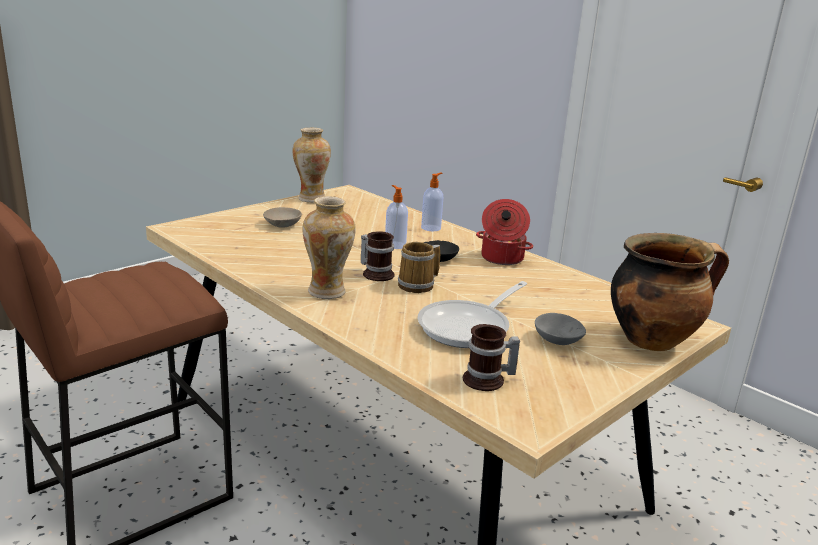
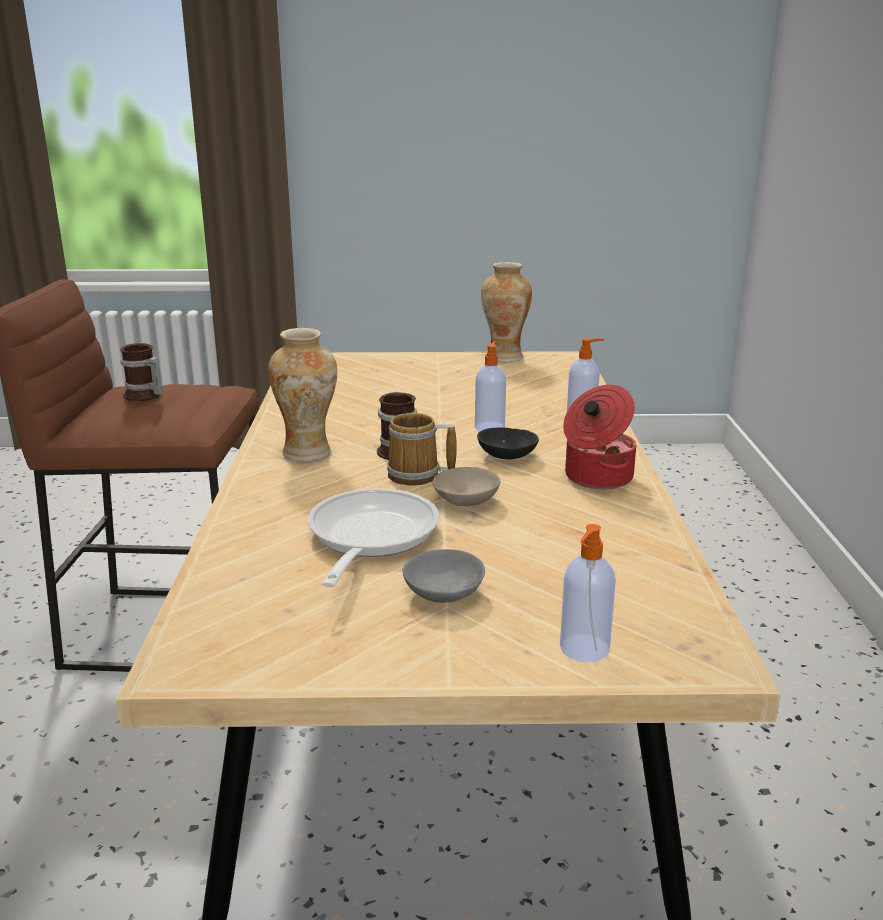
camera: 45 degrees right, 0 degrees up
(283, 224) = (414, 377): beige bowl -> beige bowl (468, 500)
(469, 327) = (369, 538): frying pan -> frying pan turned 105 degrees clockwise
(488, 381) = (255, 599): mug -> mug (144, 396)
(653, 340) = (583, 649): cooking pot -> soap dispenser

